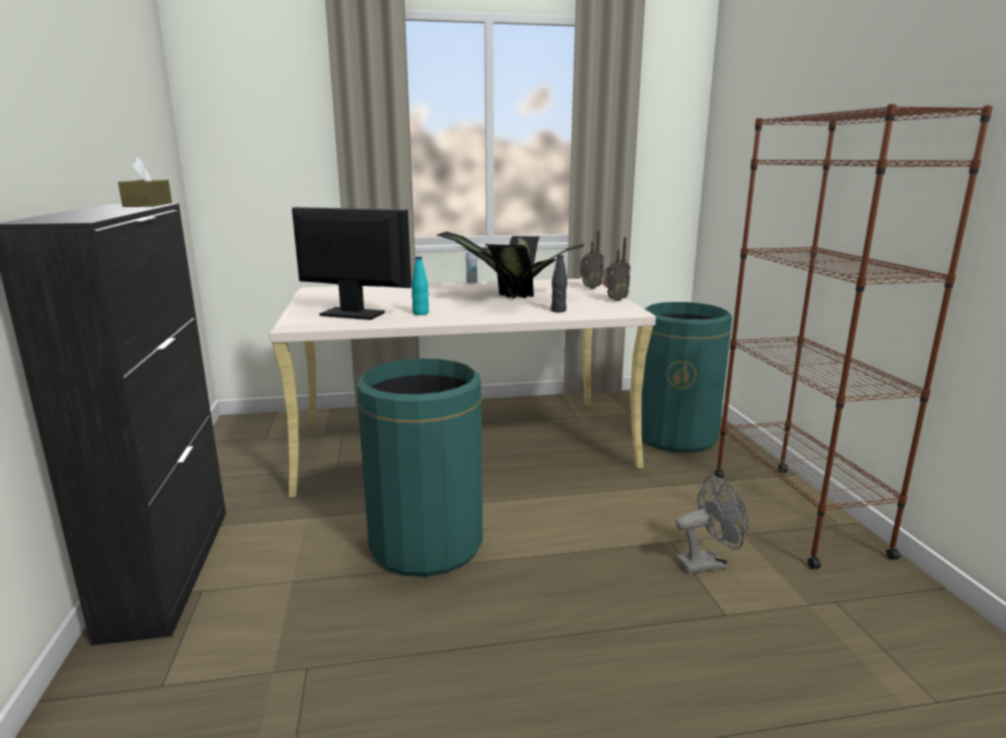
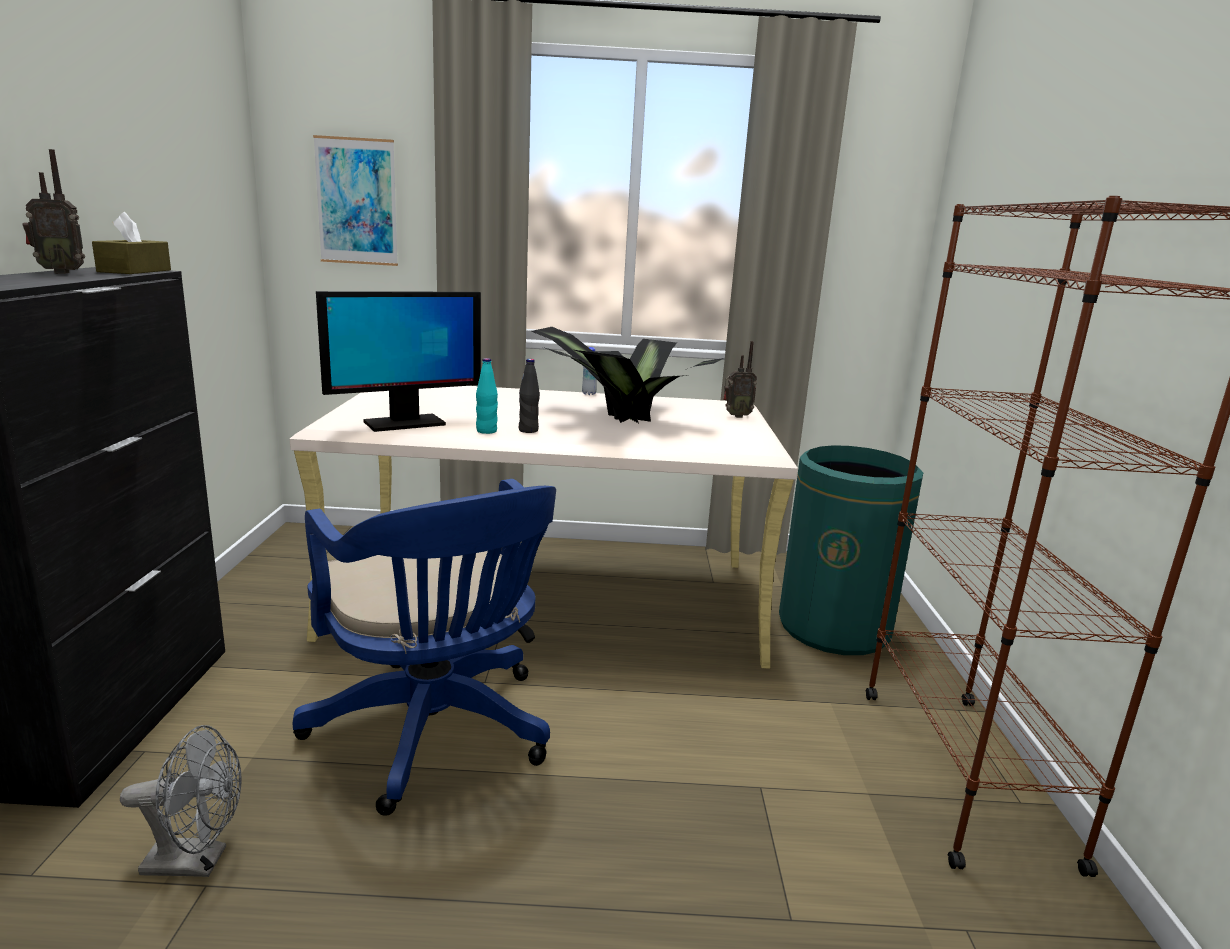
camera: 10 degrees right, 0 degrees up
(266, 143) = (357, 202): none -> picture
(353, 314) = (404, 424): monitor -> monitor turned 120 degrees clockwise
(426, 544) = (436, 734): green trash can -> blue office chair
(558, 310) = (665, 446): black bottle -> black bottle (528, 430)
(614, 300) = (754, 437): radio -> radio (61, 272)
(707, 563) = (799, 830): grey fan -> grey fan (197, 861)

